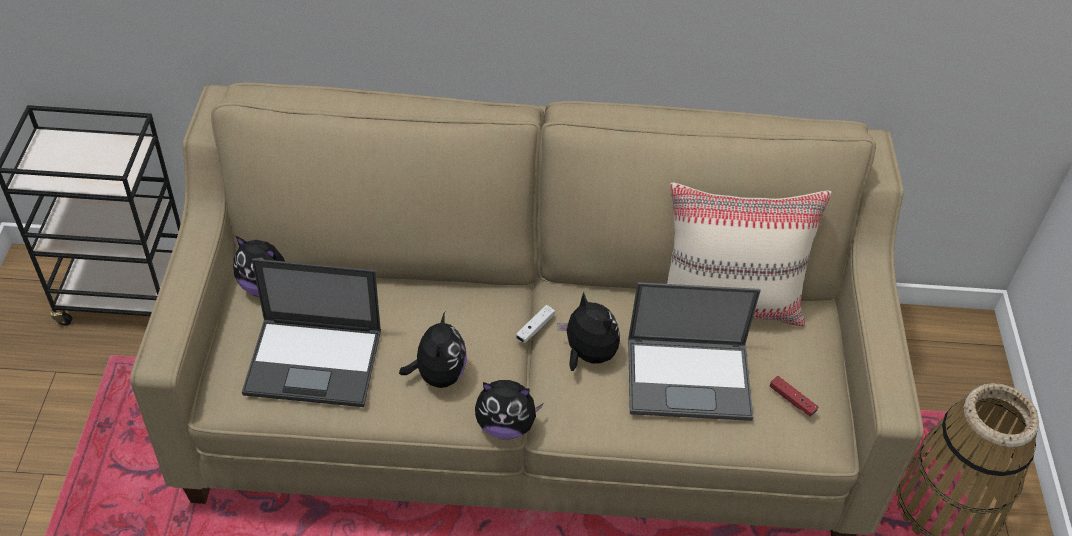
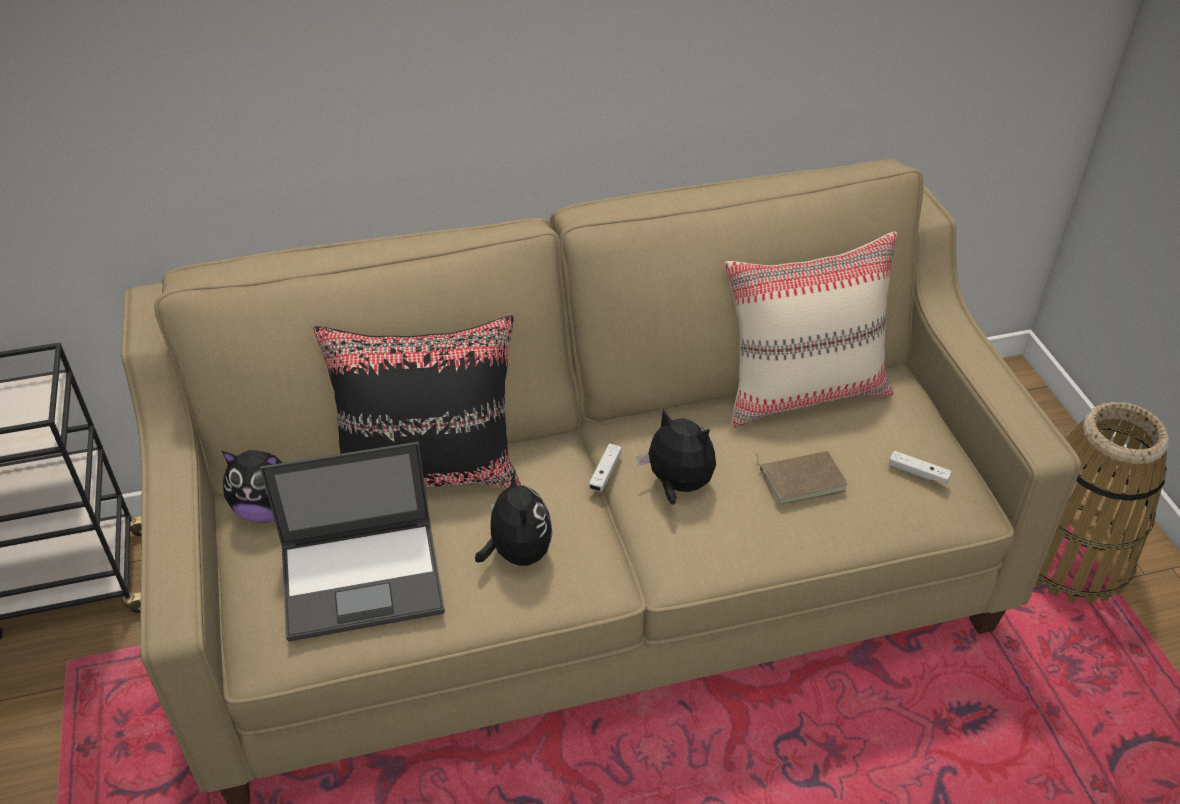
camera: 15 degrees left, 5 degrees down
(398, 289) = (430, 472): none -> black pillow
(505, 425) = (616, 589): plush toy -> none
(690, 378) = (801, 479): laptop -> brown book
(792, 400) = (918, 473): red game controller -> white game controller

